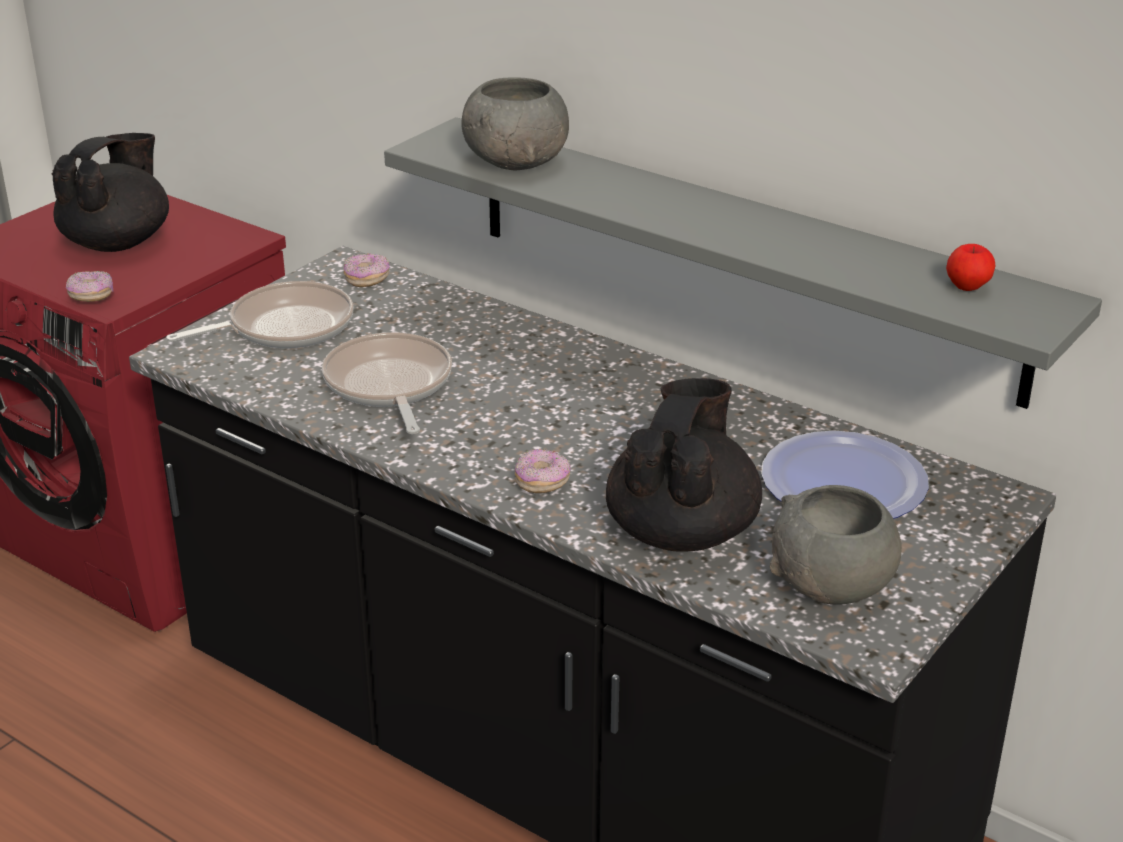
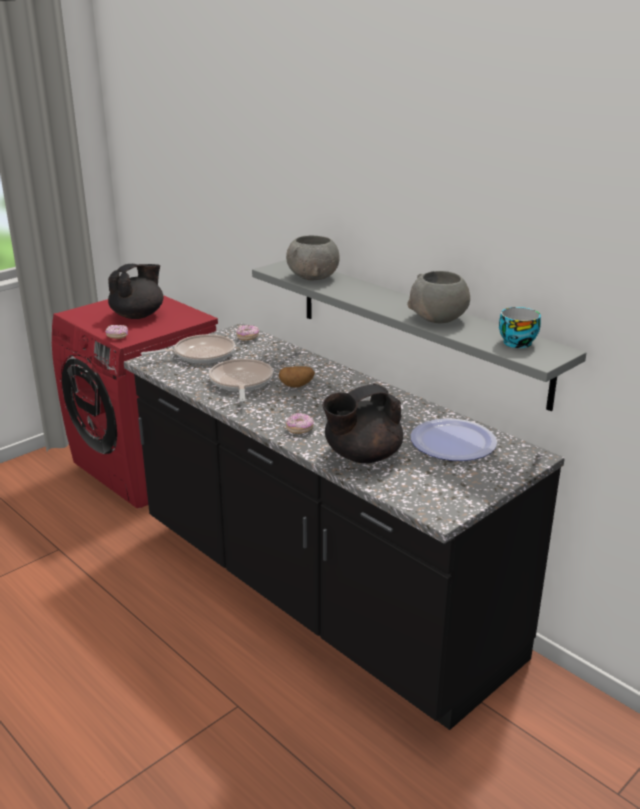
camera: 10 degrees right, 5 degrees down
(502, 382) = (296, 385): none -> potato
(682, 530) = (361, 456): black teapot -> black teapot turned 150 degrees counterclockwise
(832, 586) = (429, 487): grey bowl -> grey bowl (438, 319)
(968, 287) = (517, 342): apple -> cup

